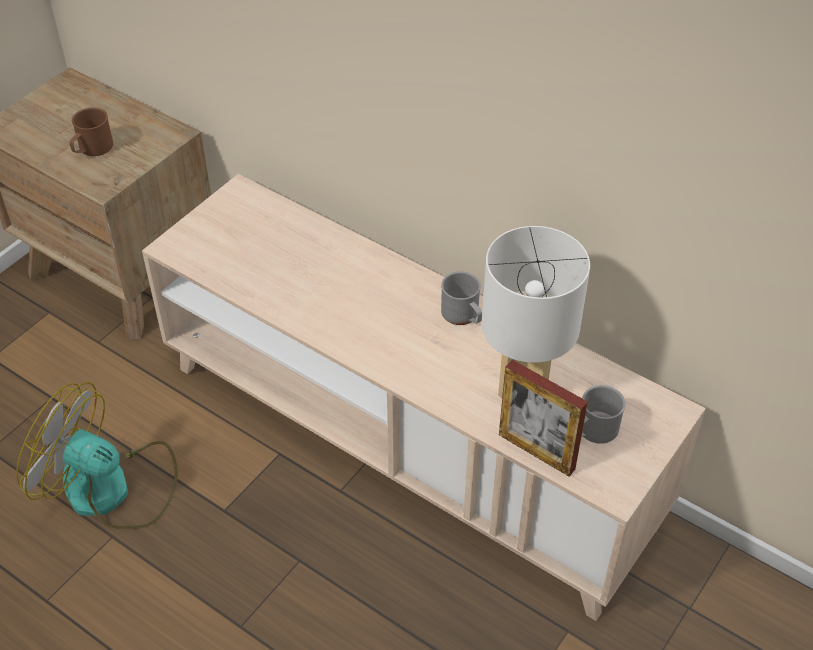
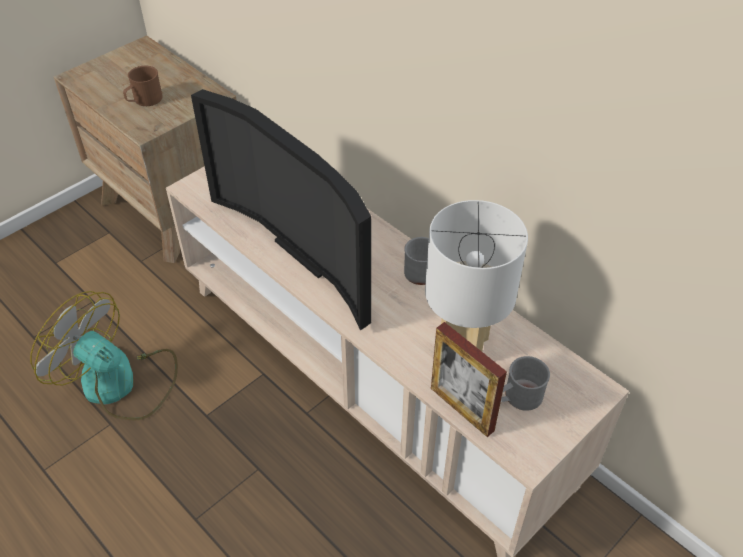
camera: 10 degrees right, 0 degrees up
(330, 300) = (311, 248): none -> television

